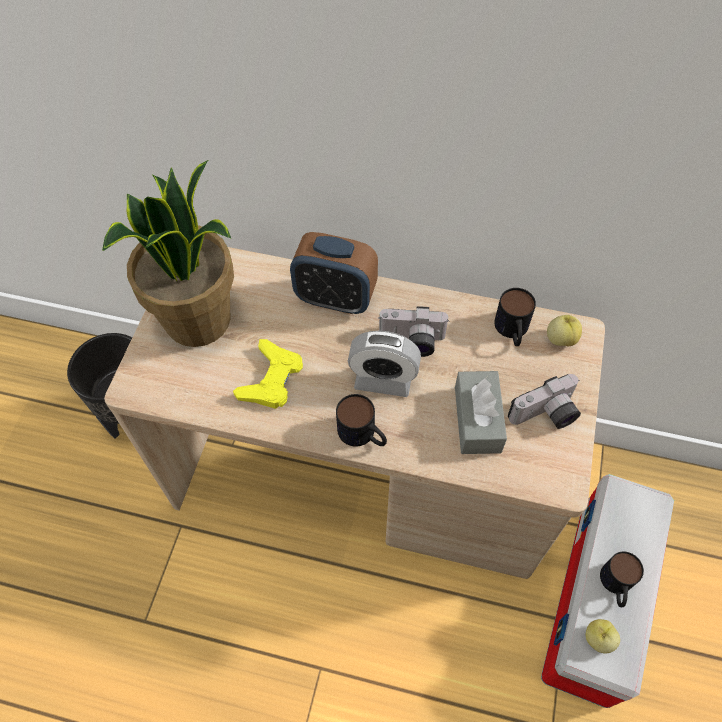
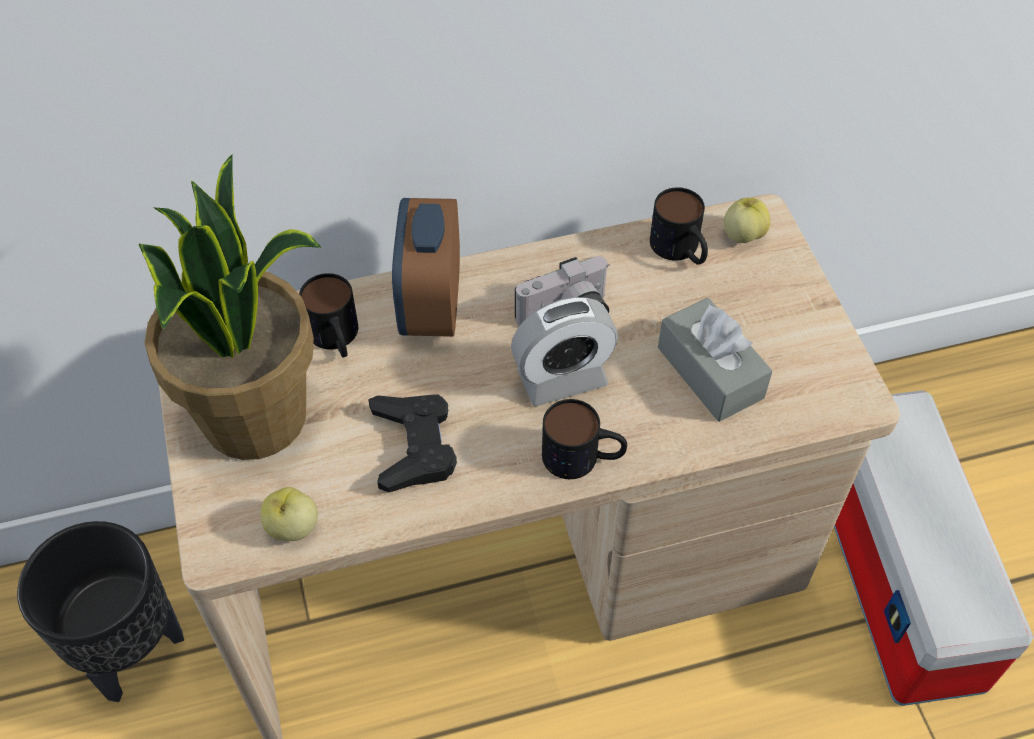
camera: 30 degrees left, 5 degrees down
(271, 379) = (414, 446): yellow game controller -> black game controller
(335, 298) = (431, 306): alarm clock -> alarm clock turned 105 degrees clockwise
(545, 416) = (785, 331): camera -> none
(598, 639) = (952, 598): apple -> apple (292, 527)
(616, 586) = (933, 525): mug -> mug (336, 339)

